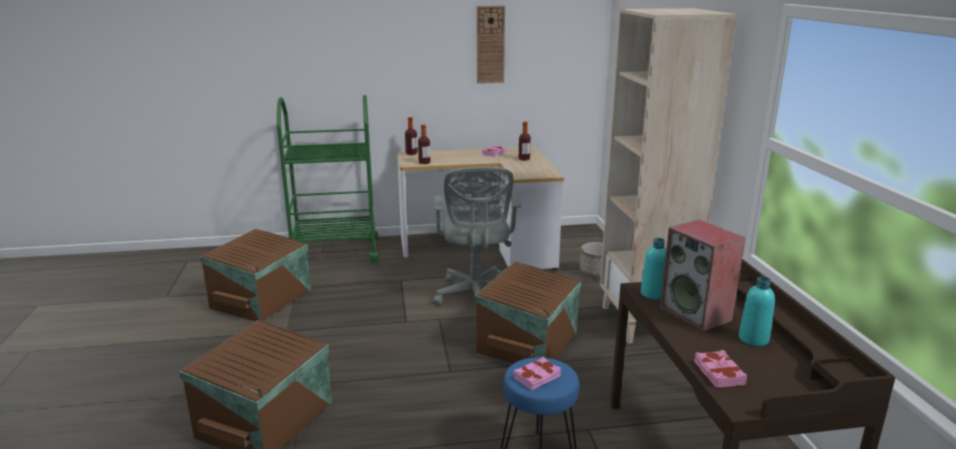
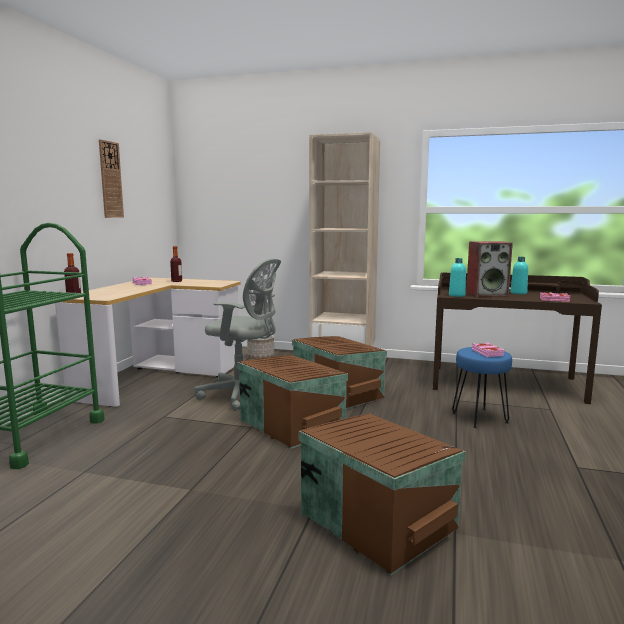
camera: 65 degrees left, 10 degrees down
(263, 299) = (81, 497): brown storage box -> brown storage box (292, 423)
(424, 163) = (116, 295): bottle -> none

